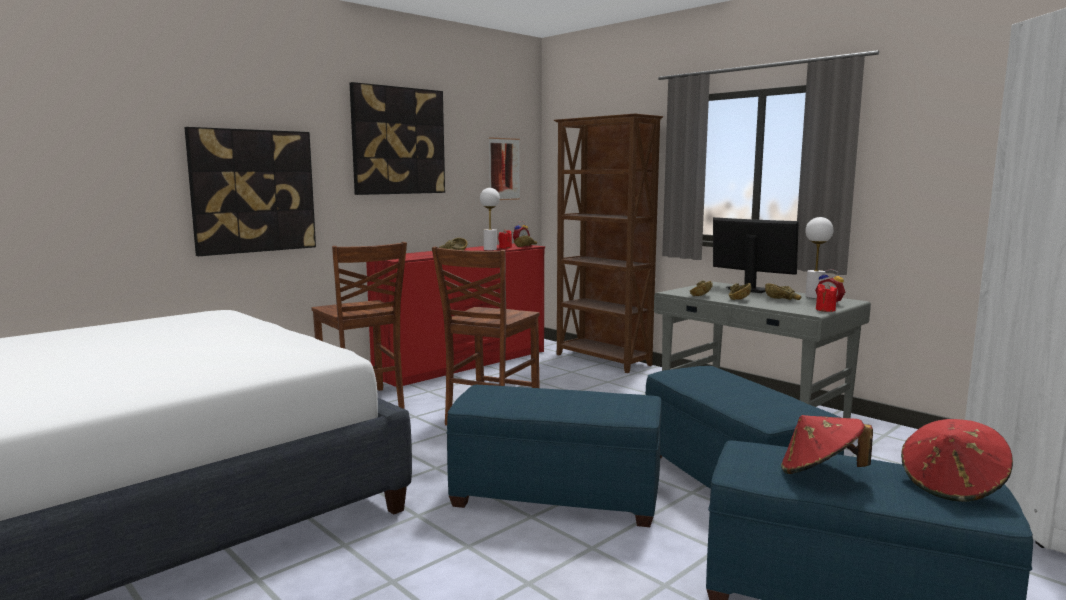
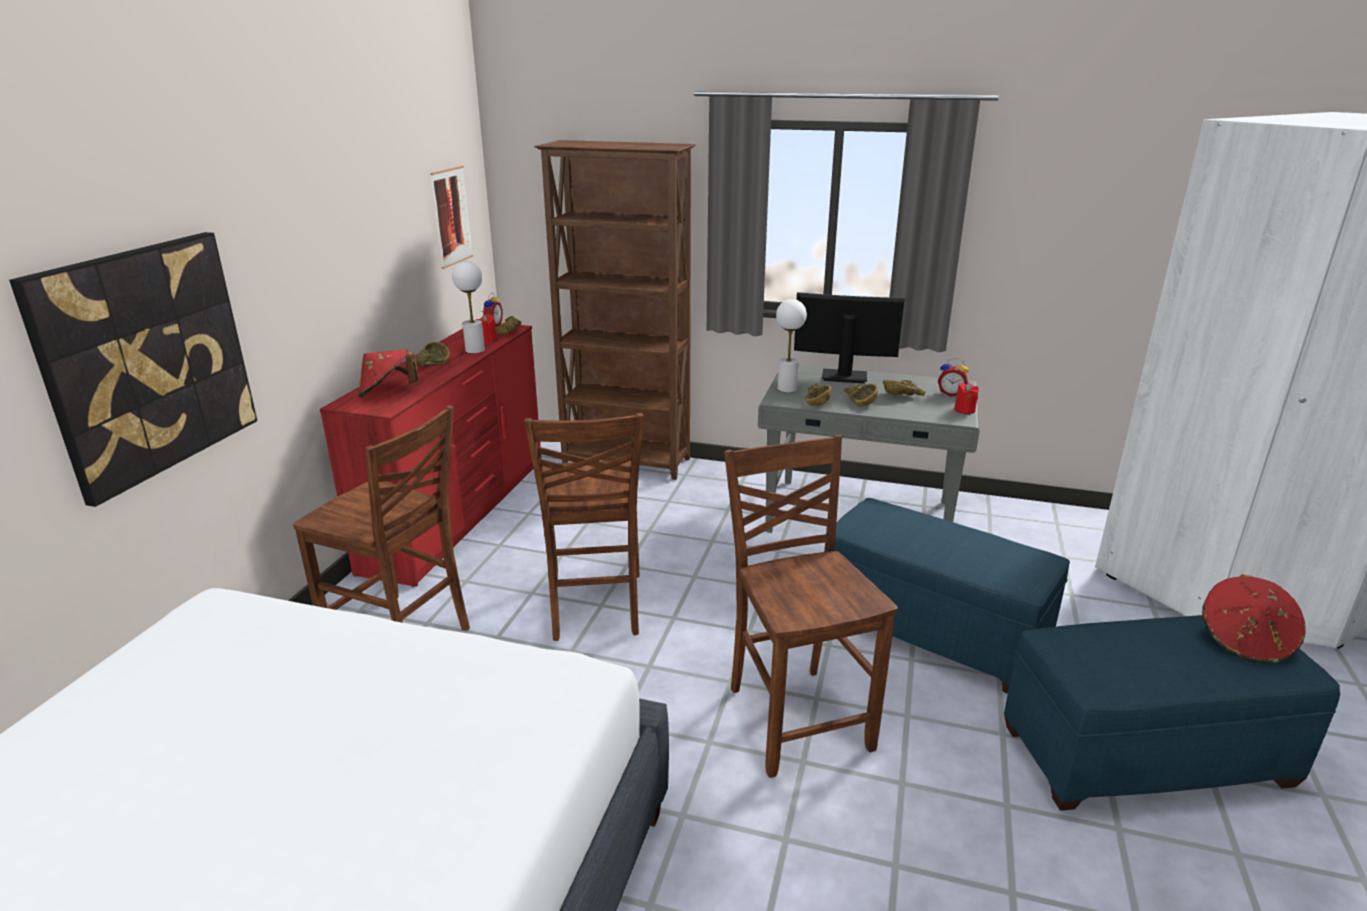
camera: 30 degrees left, 15 degrees up
(398, 141) = (328, 210): picture -> none
(557, 495) = (796, 717): blue ottoman -> brown chair
(814, 296) = (921, 381): white table lamp -> white table lamp (787, 389)
(820, 473) = (1150, 661): red hat -> red hat (387, 392)

